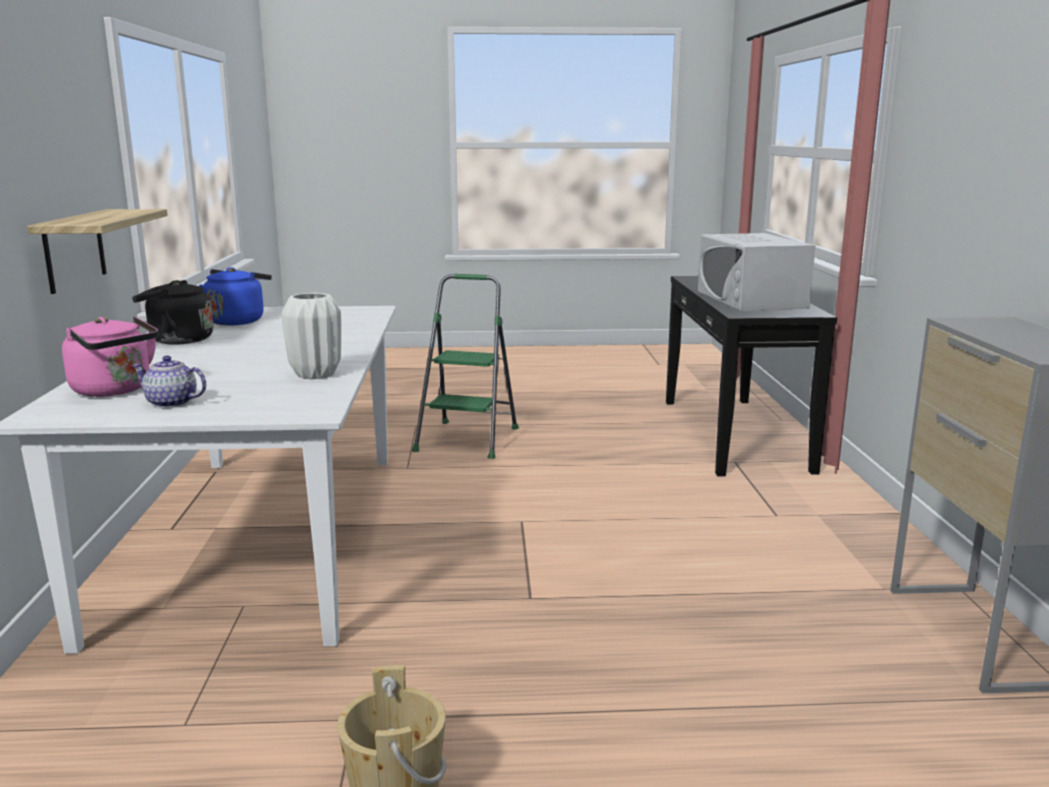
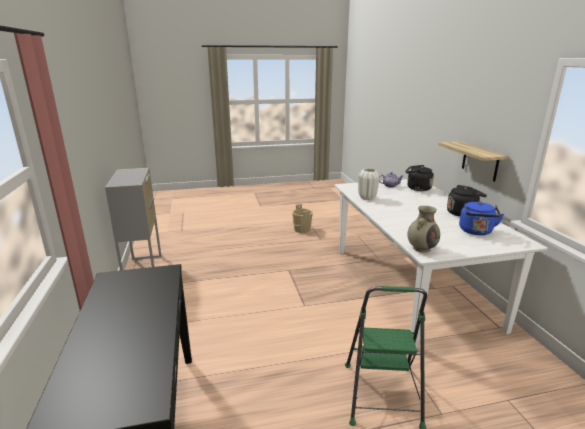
camera: 170 degrees right, 5 degrees up
(115, 390) = (417, 188): pink kettle -> black kettle
(368, 312) = (421, 248): none -> beige vase
(750, 300) = (133, 305): white microwave -> none

